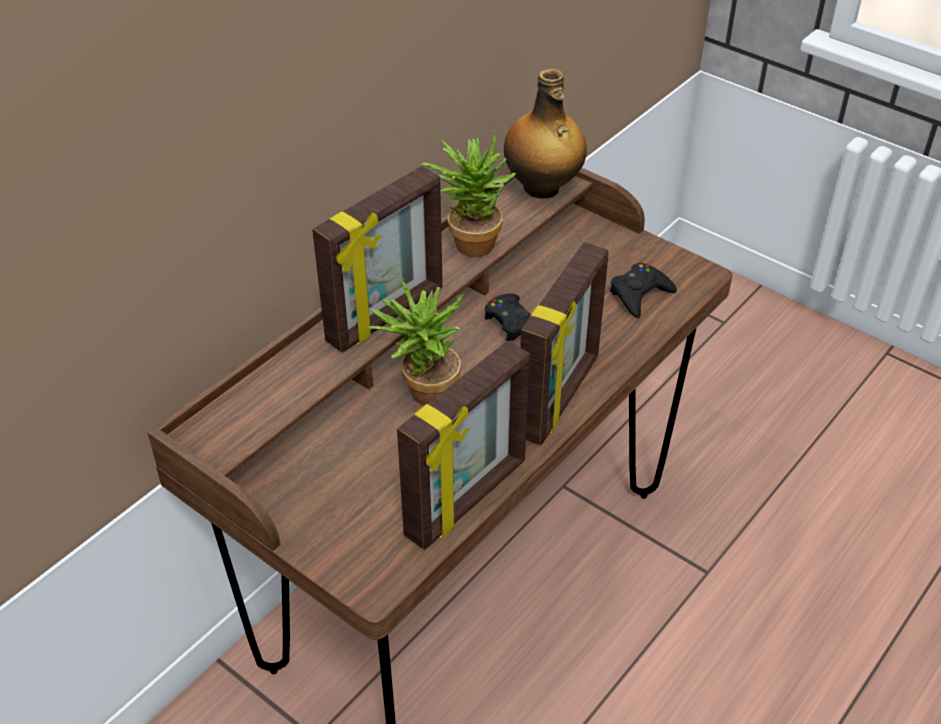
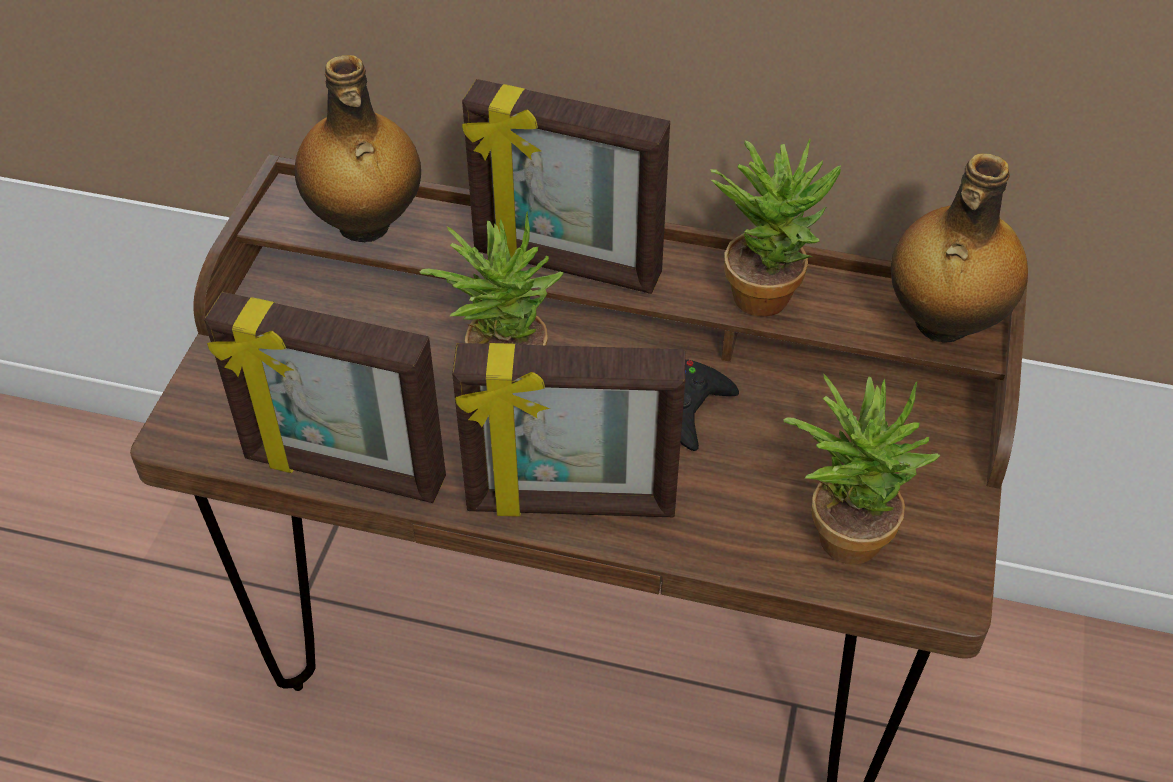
camera: 65 degrees right, 5 degrees up
(268, 401) = (365, 225): none -> bottle
(639, 294) = (843, 528): black game controller -> potted plant

